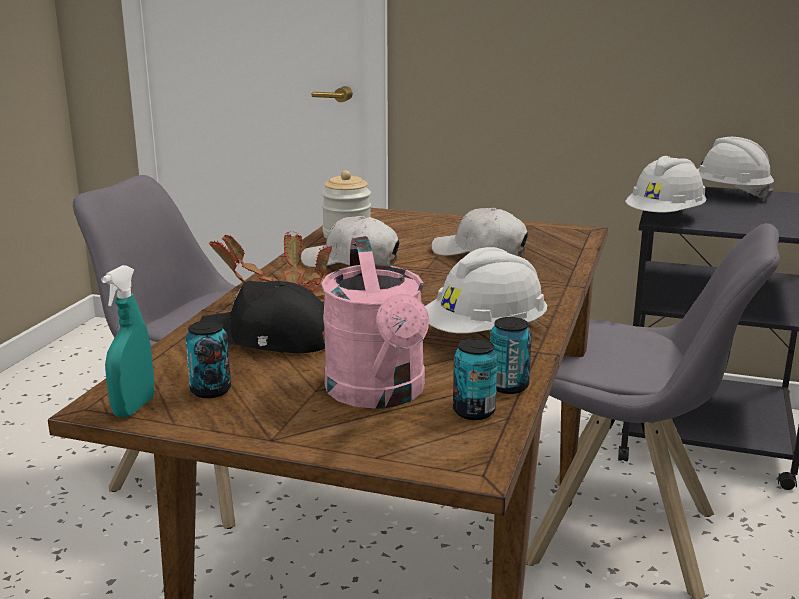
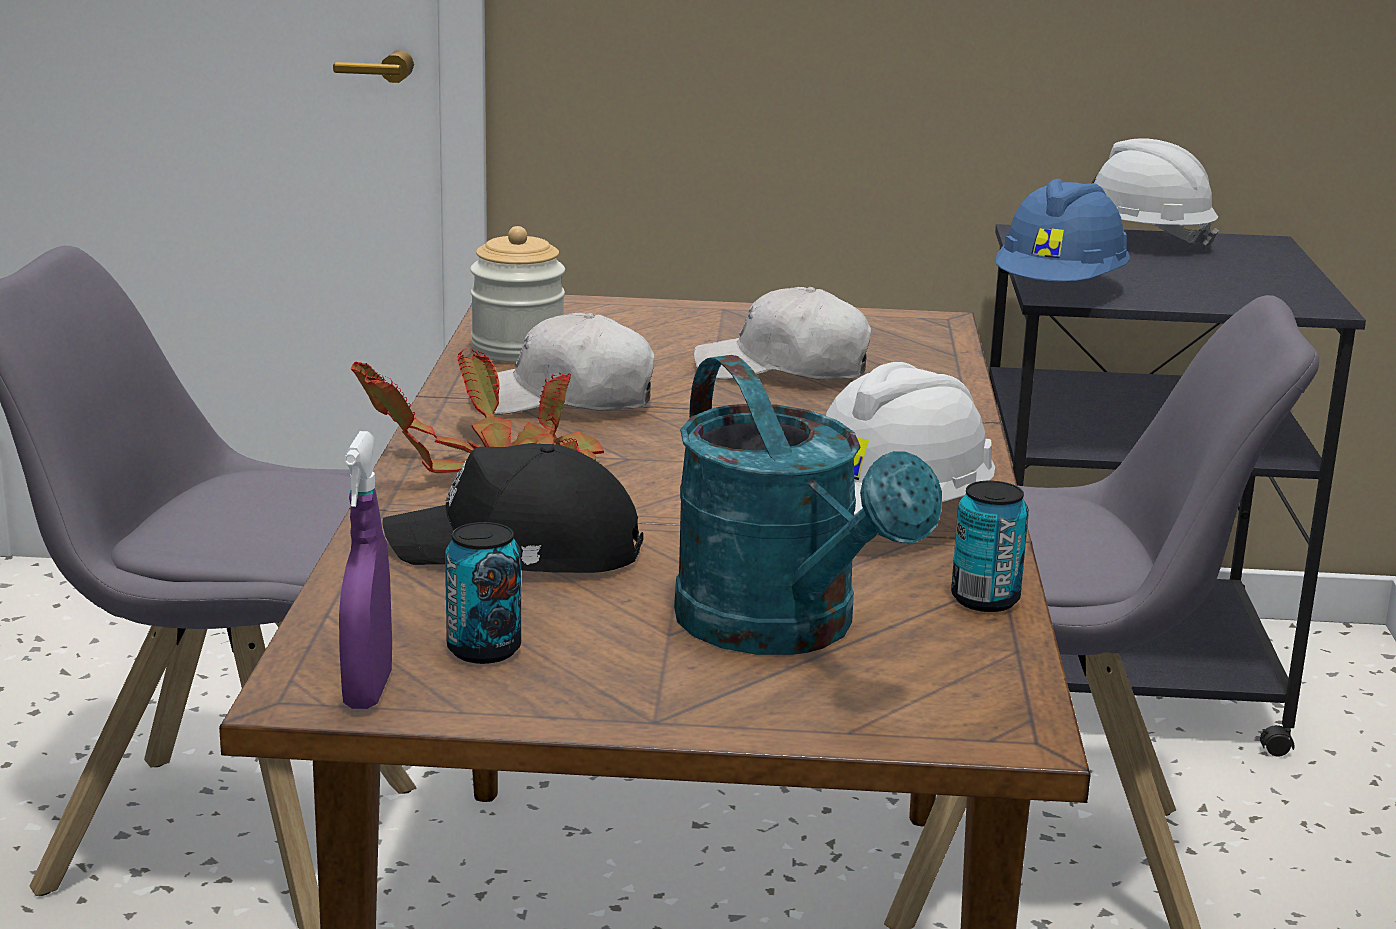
camera: 15 degrees left, 0 degrees up
(134, 407) = (368, 691): turquoise spray bottle -> purple spray bottle
(380, 394) = (783, 630): pink watering can -> turquoise watering can
(474, 411) = (957, 645): can -> none
(664, 218) = (1060, 290): white hard hat -> blue hard hat

